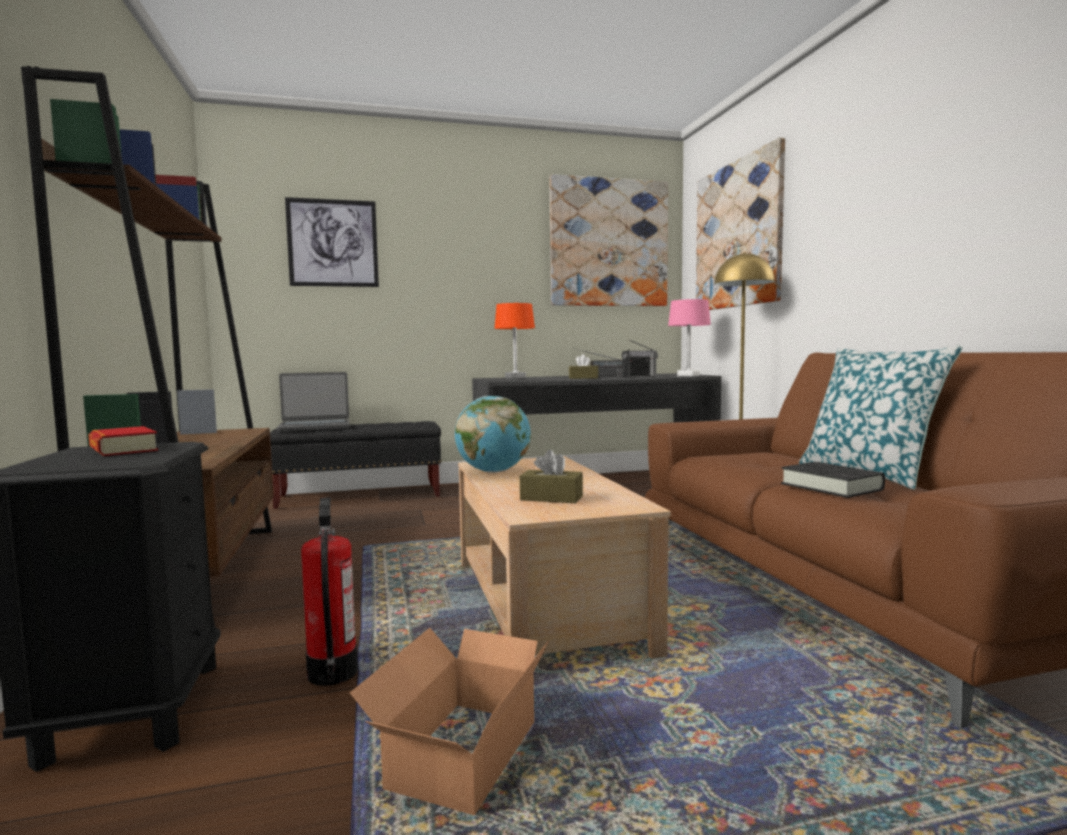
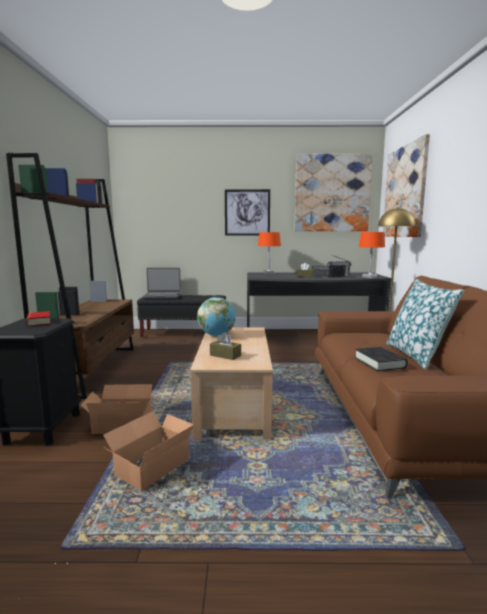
camera: 15 degrees right, 5 degrees up
(332, 673) = (122, 424): fire extinguisher -> cardboard box
(333, 243) = (174, 198): picture -> picture (247, 212)
(688, 376) = (369, 277): pink table lamp -> orange table lamp

